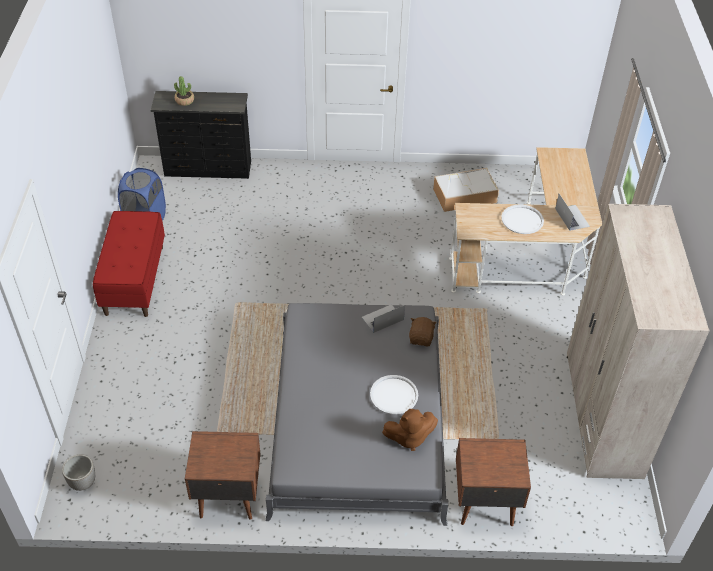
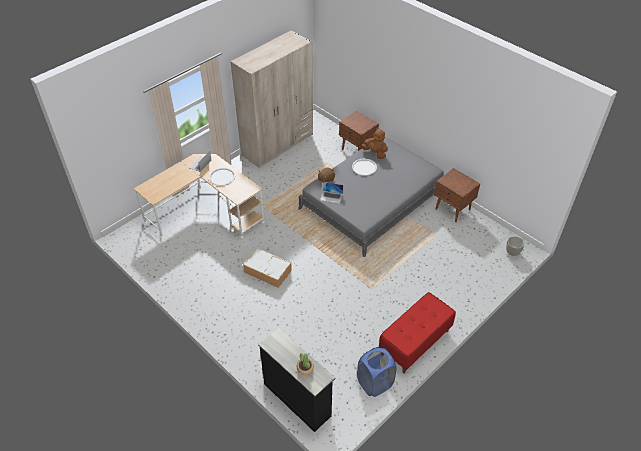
camera: 135 degrees left, 0 degrees up
(464, 196) = (184, 263): storage box -> storage box (268, 271)

